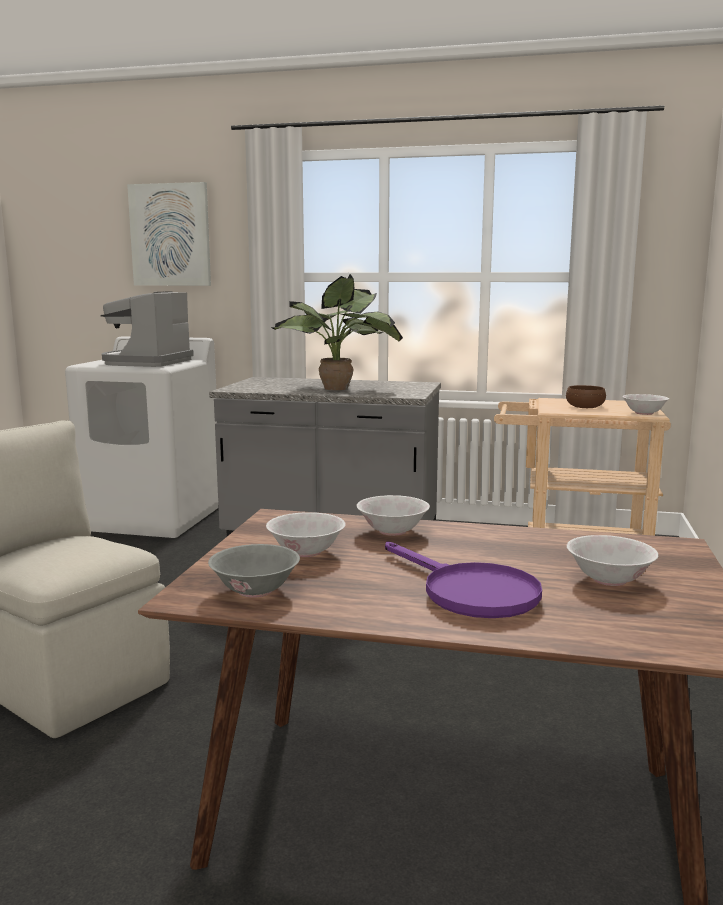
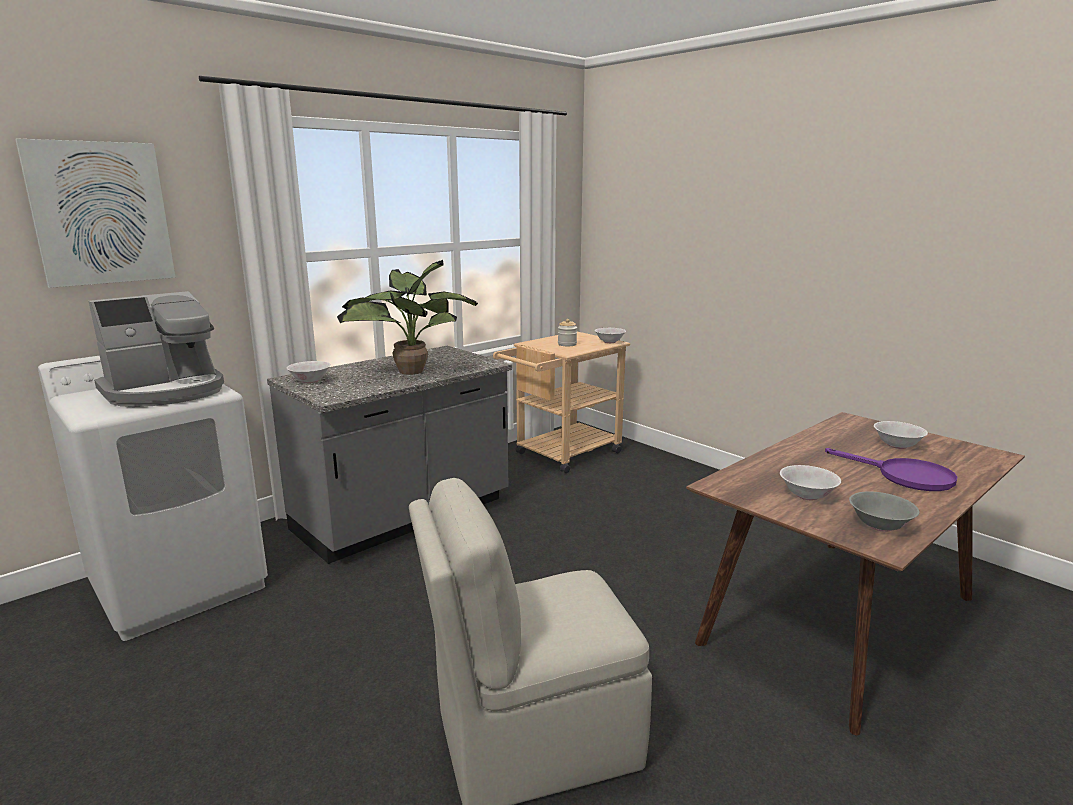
camera: 55 degrees left, 5 degrees up
(147, 362) = (166, 391): coffee machine -> coffee machine turned 90 degrees counterclockwise
(393, 531) = (779, 464): white bowl -> white bowl (310, 381)
(469, 592) = (904, 476): purple frying pan -> purple frying pan turned 45 degrees clockwise
(585, 406) = (567, 344): brown bowl -> jar

